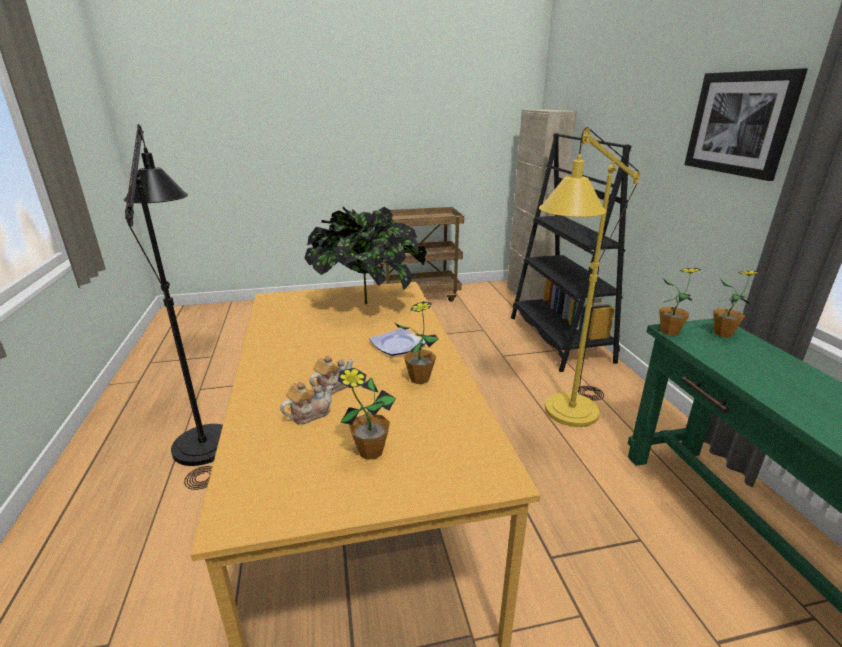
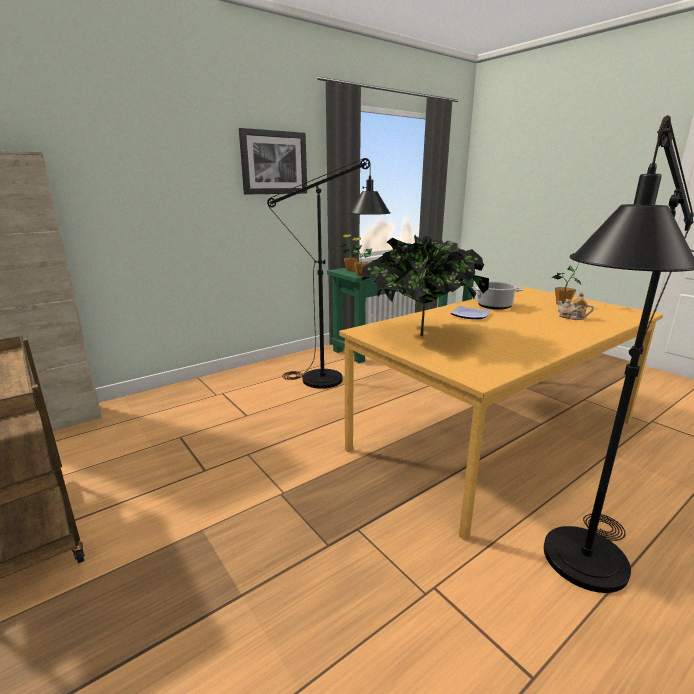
camera: 115 degrees left, 5 degrees down
(333, 386) = (542, 318): teapot -> none
(419, 379) = (494, 306): potted plant -> cooking pot
(559, 339) = (195, 393): black bookcase -> none
(563, 417) = (333, 381): yellow floor lamp -> black floor lamp

